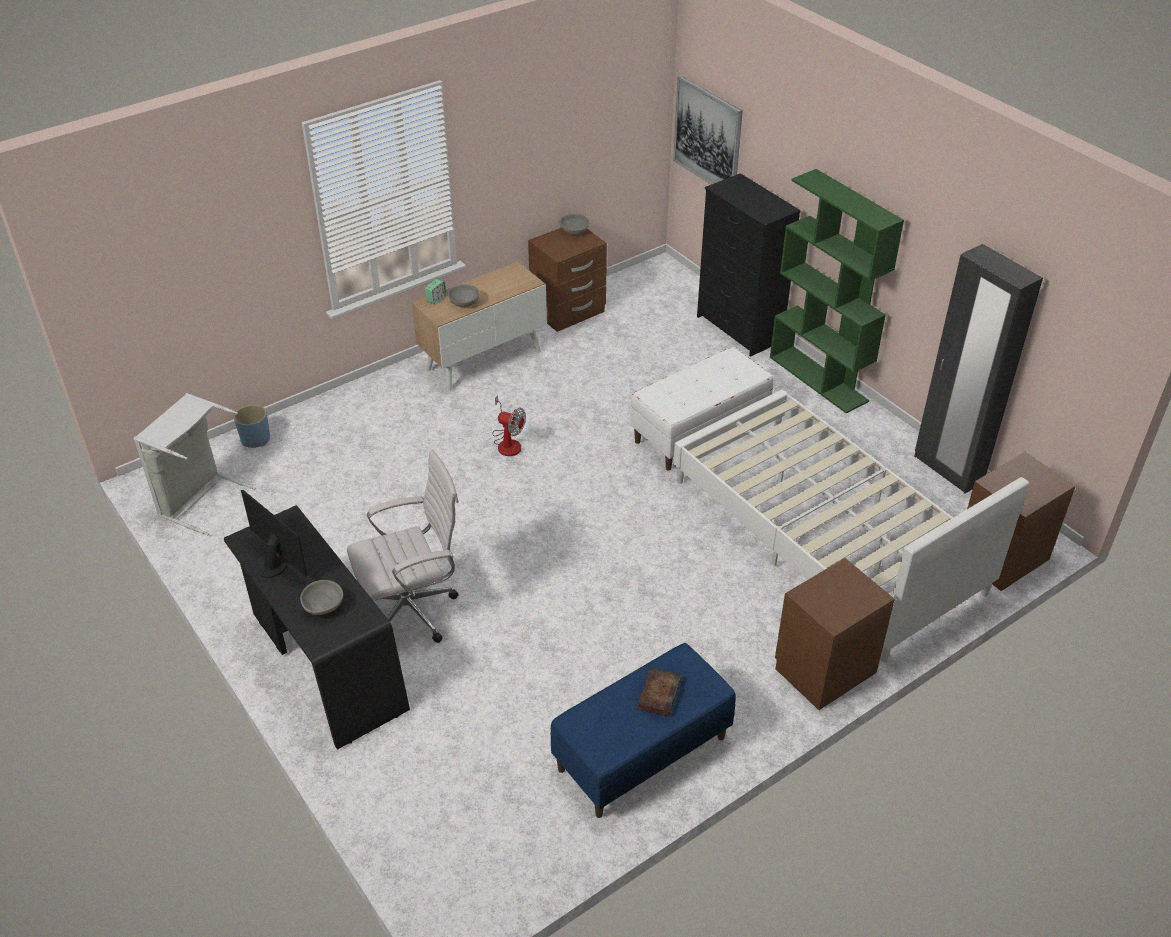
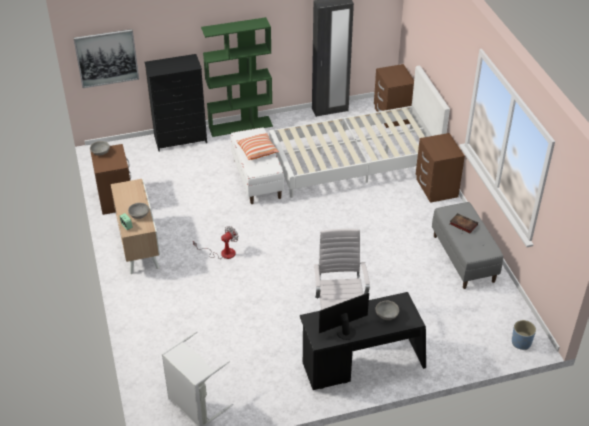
camera: 70 degrees left, 0 degrees up
(255, 439) = (150, 369): blue planter -> blue planter (521, 342)
(642, 754) = (464, 258): blue bench -> grey bench
(705, 385) = (257, 151): none -> pillow

